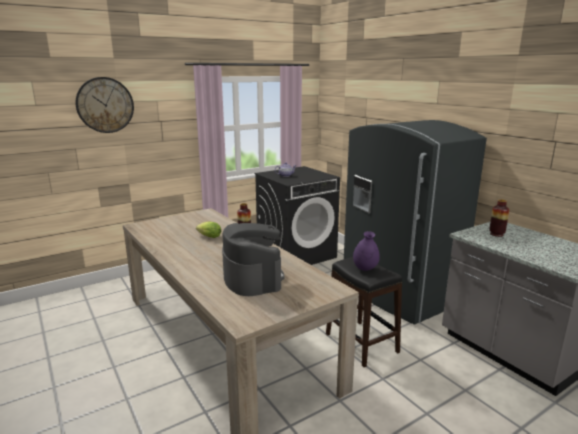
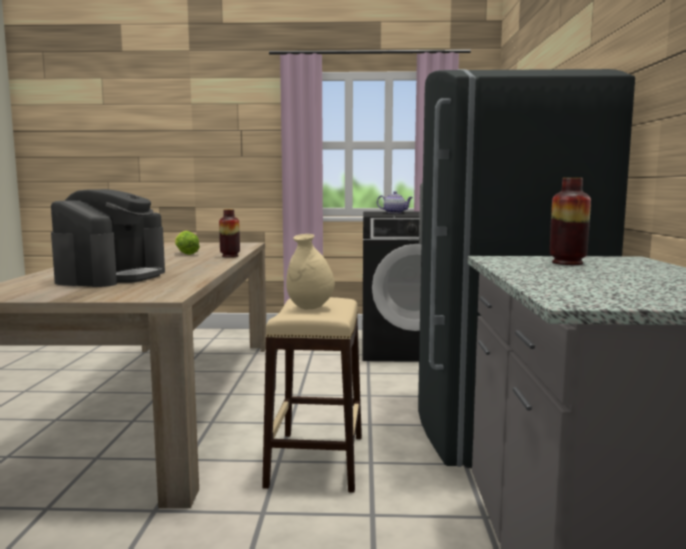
camera: 35 degrees right, 10 degrees down
(105, 105) = (174, 106): wall clock -> none
(361, 342) = (317, 460): black stool -> beige stool
(365, 269) = (310, 308): purple vase -> beige vase

